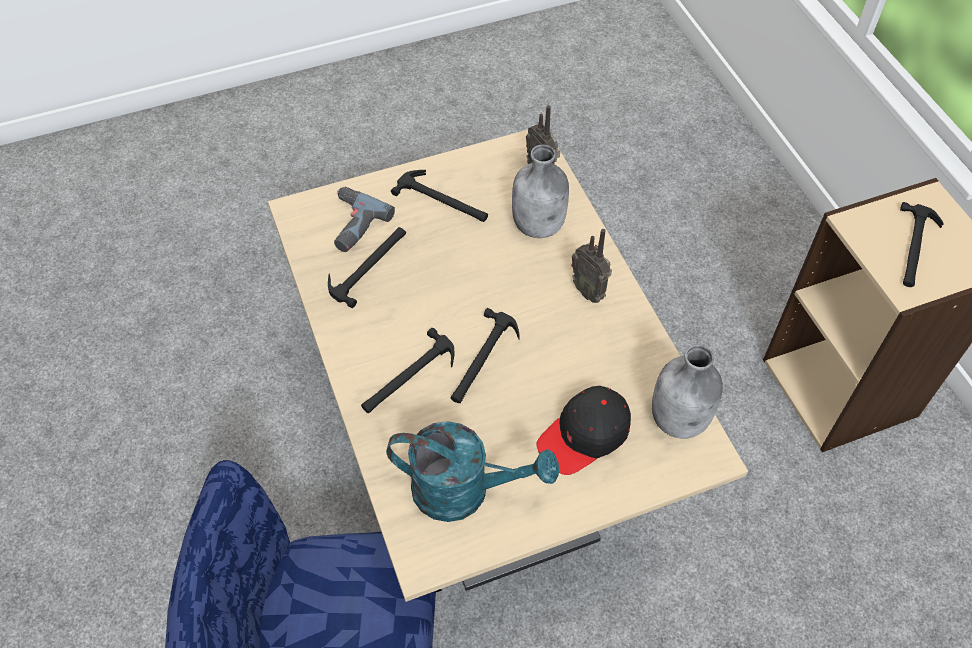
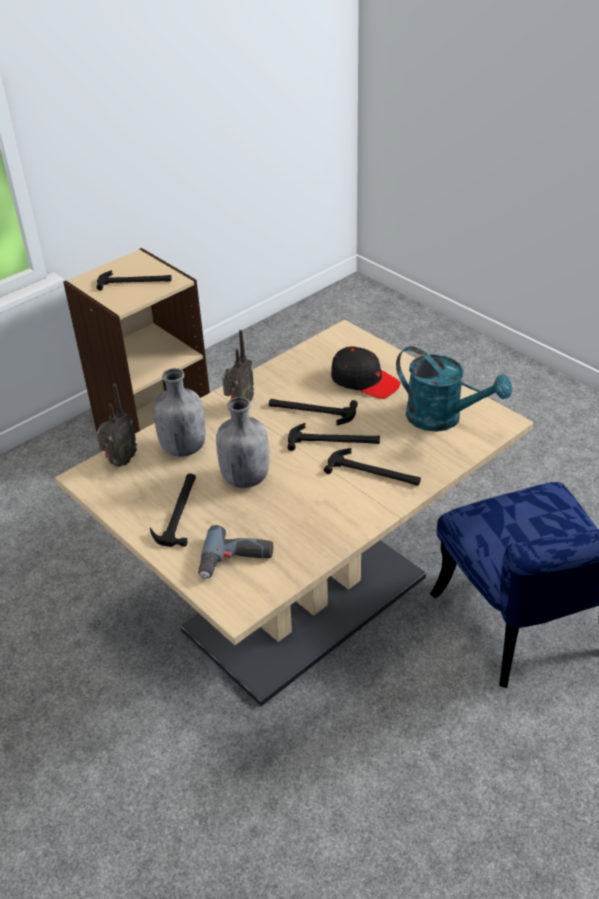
camera: 110 degrees left, 15 degrees down
(369, 265) = (278, 532): hammer -> hammer (311, 411)
(464, 491) = (443, 418): turquoise watering can -> turquoise watering can turned 135 degrees clockwise
(680, 419) = (325, 347): grey bottle -> grey bottle (245, 478)

